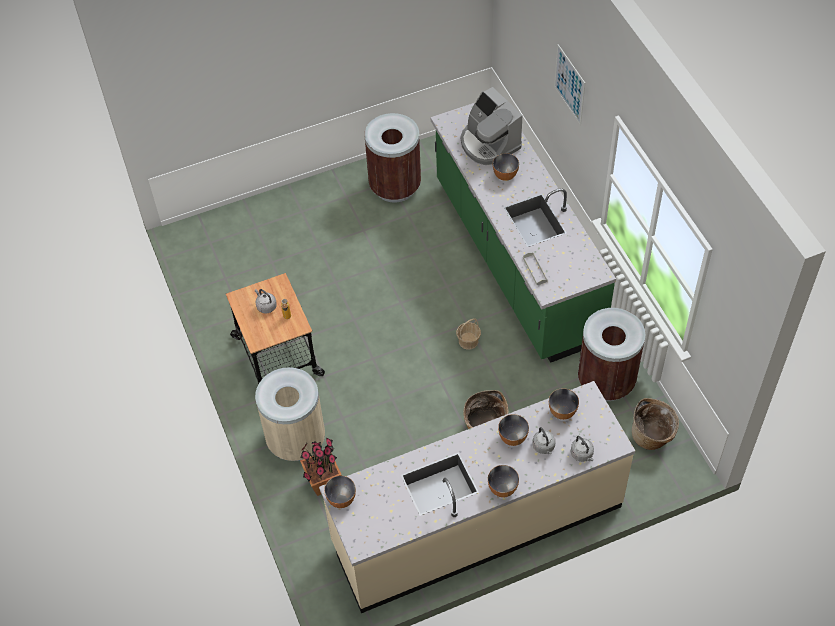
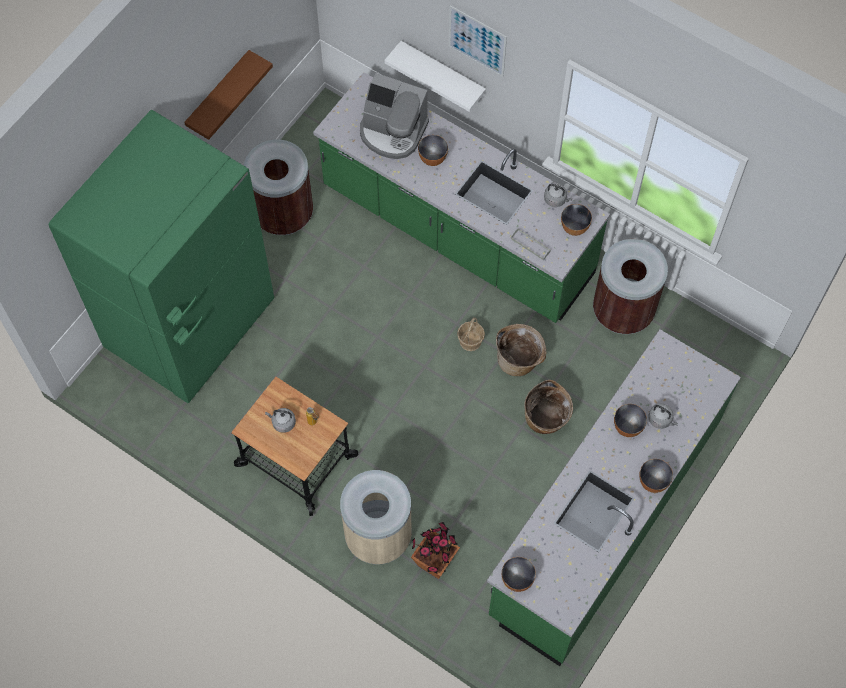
camera: 35 degrees left, 10 degrees up
(274, 228) = (191, 326): none -> green fridge
(367, 51) = (218, 95): none -> brown shelf
(477, 524) = (603, 518): beige counter -> green counter
(549, 115) = (442, 73): none -> white shelf
(562, 412) = (653, 376): bowl -> bowl (574, 227)
(582, 454) = (699, 407): grey kettle -> grey kettle (556, 200)
(652, 436) = (698, 343): basket -> basket (519, 360)

